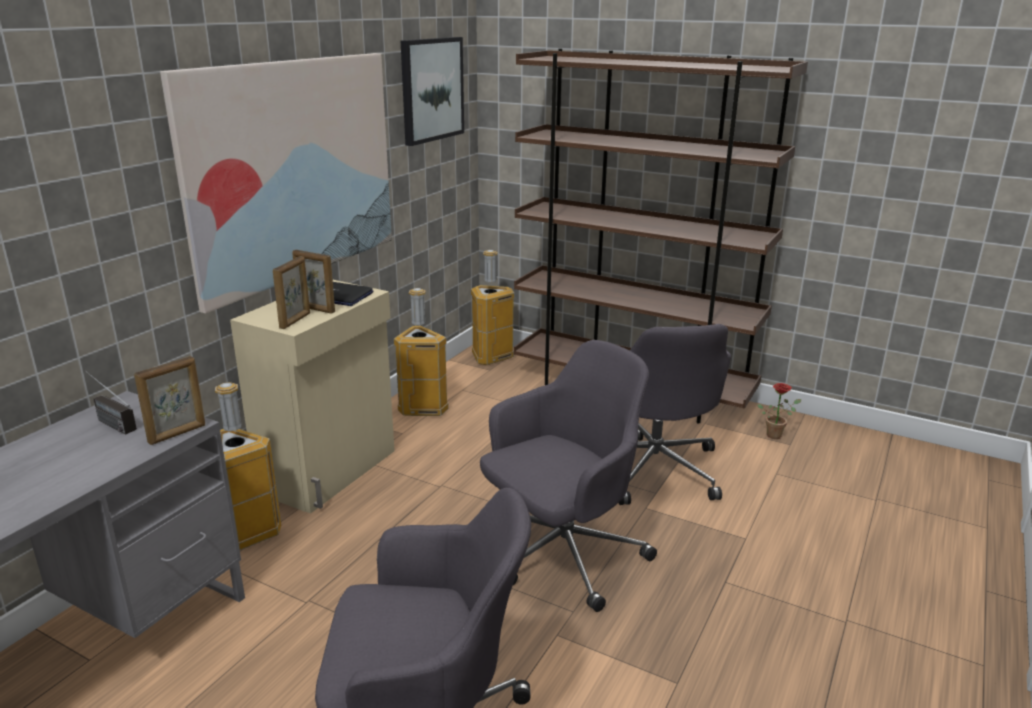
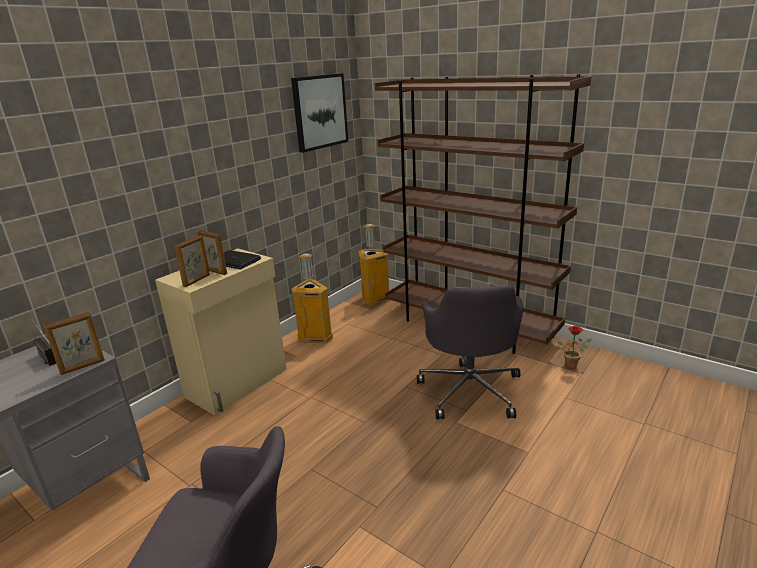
camera: 10 degrees right, 0 degrees up
(248, 532) = (169, 428): trash can -> none
(293, 171) = (204, 174): picture -> none
(561, 554) = (381, 458): grey office chair -> none

